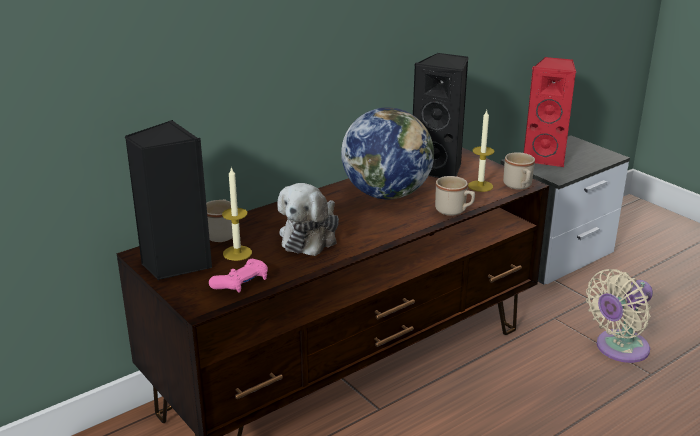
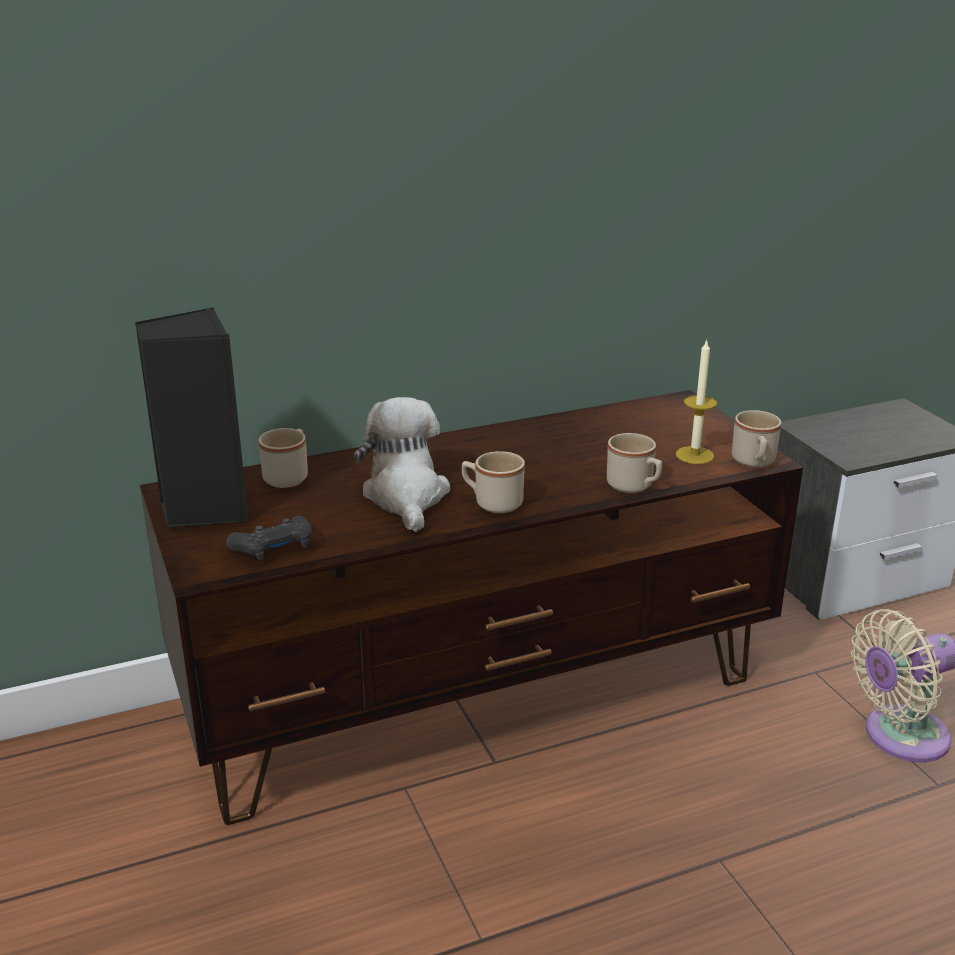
camera: 15 degrees right, 0 degrees up
(237, 253) = (293, 506): candle -> none
(241, 283) = (274, 548): pink game controller -> black game controller
(310, 236) = (406, 497): plush toy -> plush toy turned 135 degrees clockwise
(369, 233) = (492, 503): none -> beige mug
(387, 194) = (548, 450): globe -> none
(439, 169) = (646, 424): black speaker -> none
(545, 158) = (846, 427): red speaker -> none

